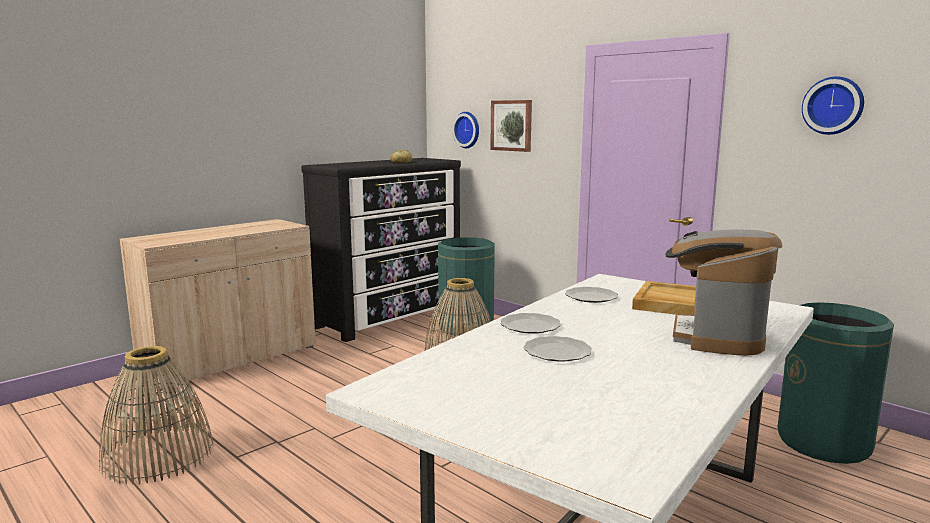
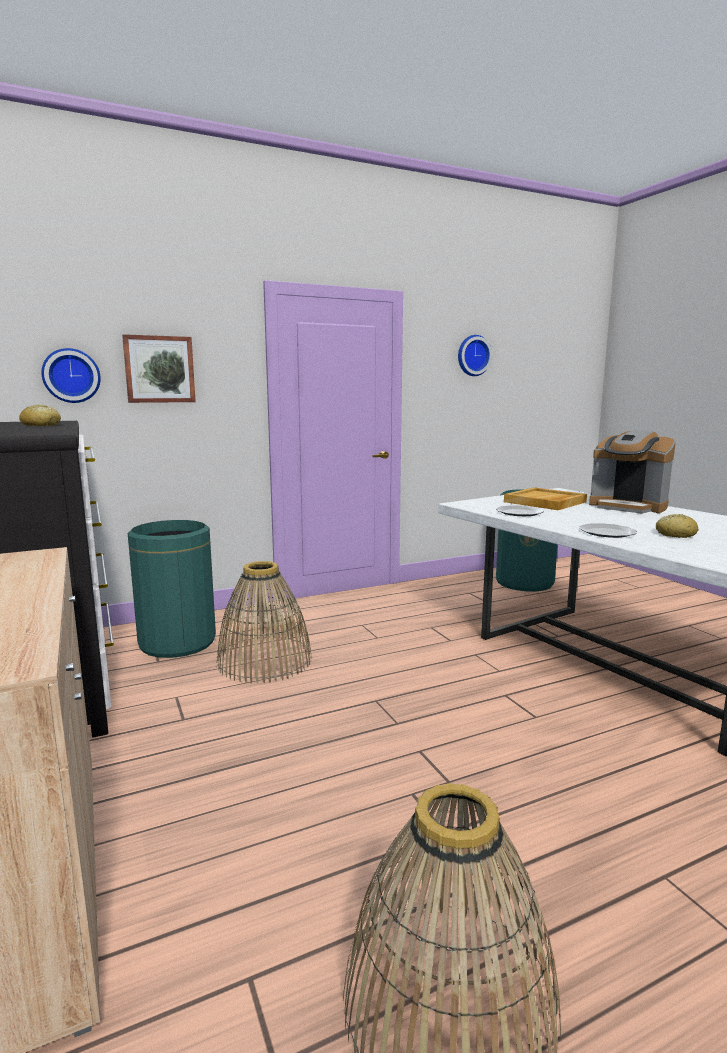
camera: 70 degrees left, 0 degrees up
(557, 351) = (675, 534): plate -> bread

